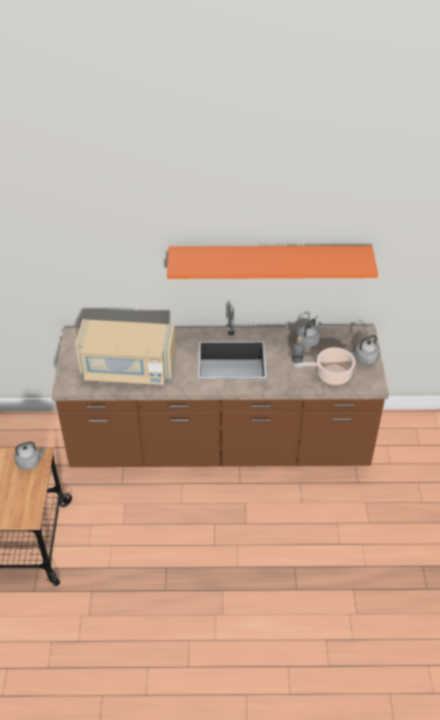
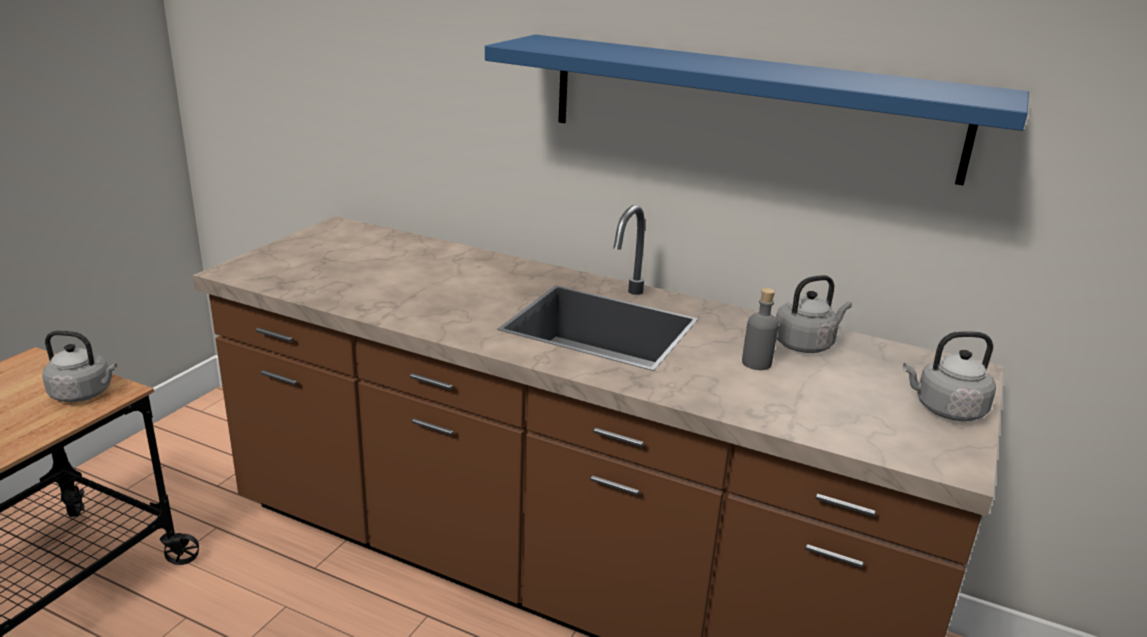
camera: 25 degrees right, 20 degrees down
(128, 369) = (374, 282): beige microwave -> none
(269, 260) = (749, 106): orange shelf -> blue shelf
(331, 375) = (830, 411): cooking pot -> none

